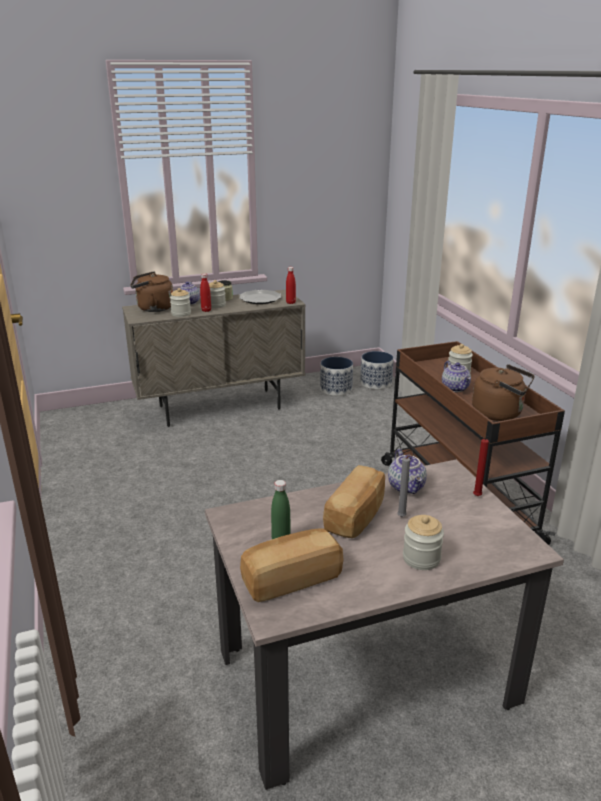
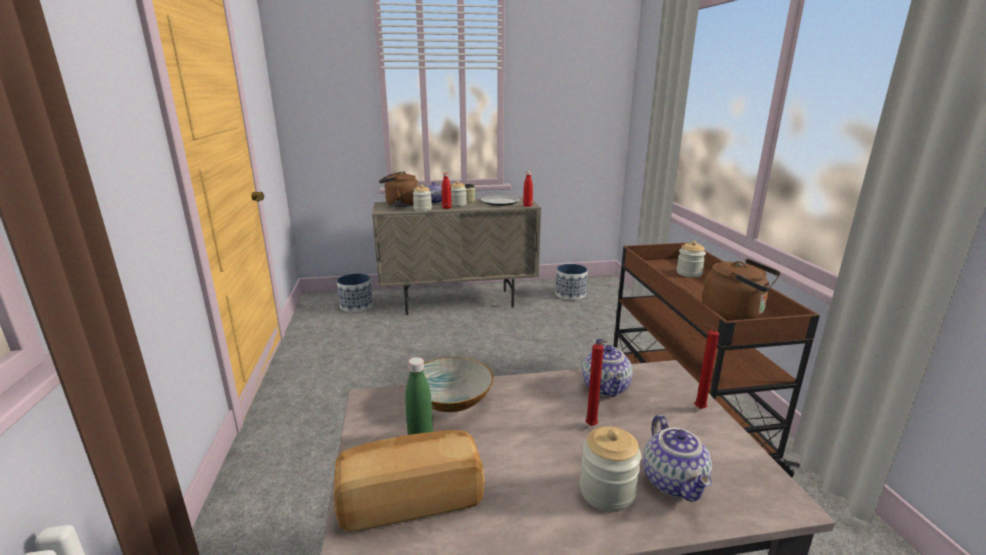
camera: 10 degrees right, 5 degrees down
(291, 509) = (451, 400): none -> bowl
(357, 516) = (531, 419): bread -> none
(375, 383) = (610, 291): planter -> planter (356, 306)
(402, 517) = (592, 427): grey candle -> red candle
(456, 388) = (684, 286): teapot -> teapot (675, 482)

